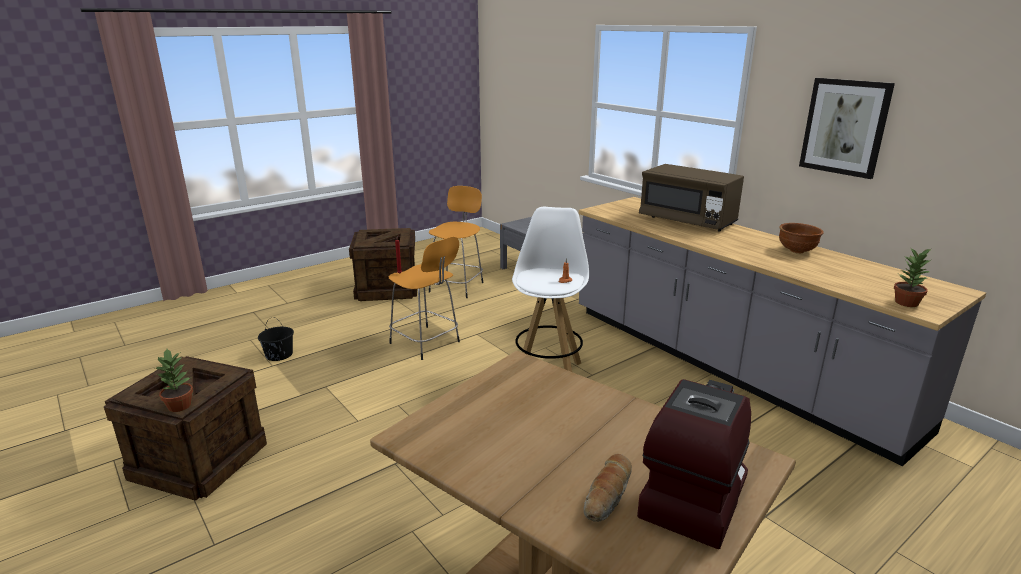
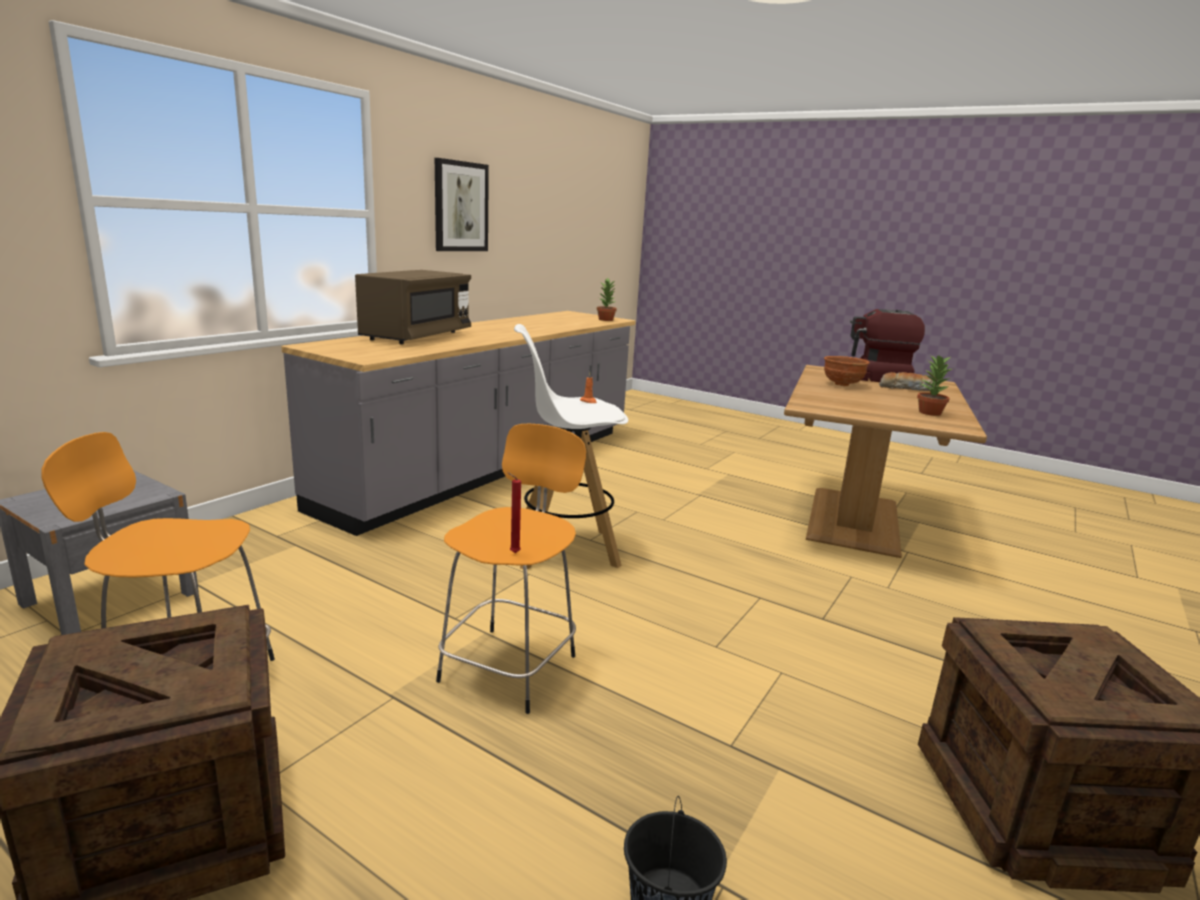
camera: 110 degrees left, 5 degrees down
(180, 405) = (1102, 636): potted plant -> potted plant (929, 412)
(797, 251) = (508, 323): brown bowl -> brown bowl (842, 384)

